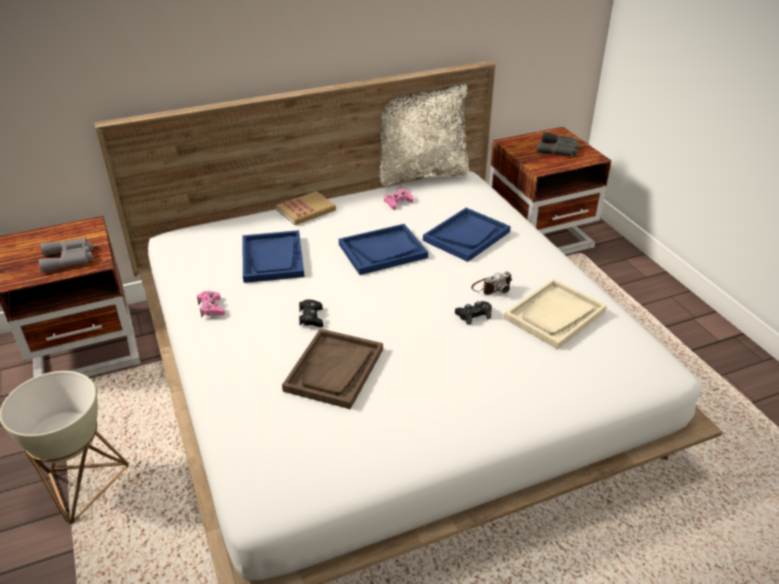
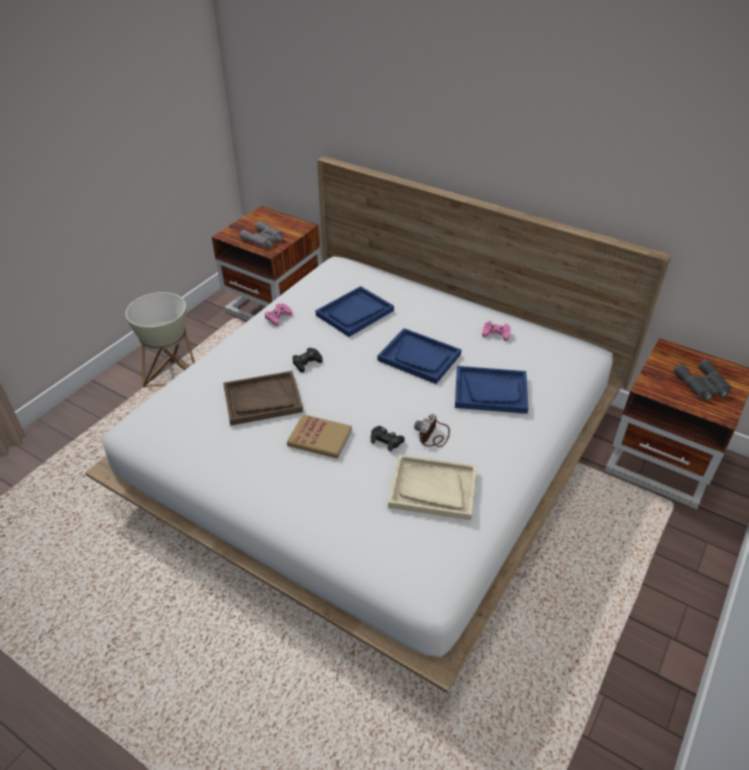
camera: 55 degrees right, 5 degrees up
(306, 210) = (430, 297): book -> book (319, 438)
(423, 176) = (557, 329): beige pillow -> none
(491, 287) = (433, 435): camera -> camera turned 90 degrees clockwise

